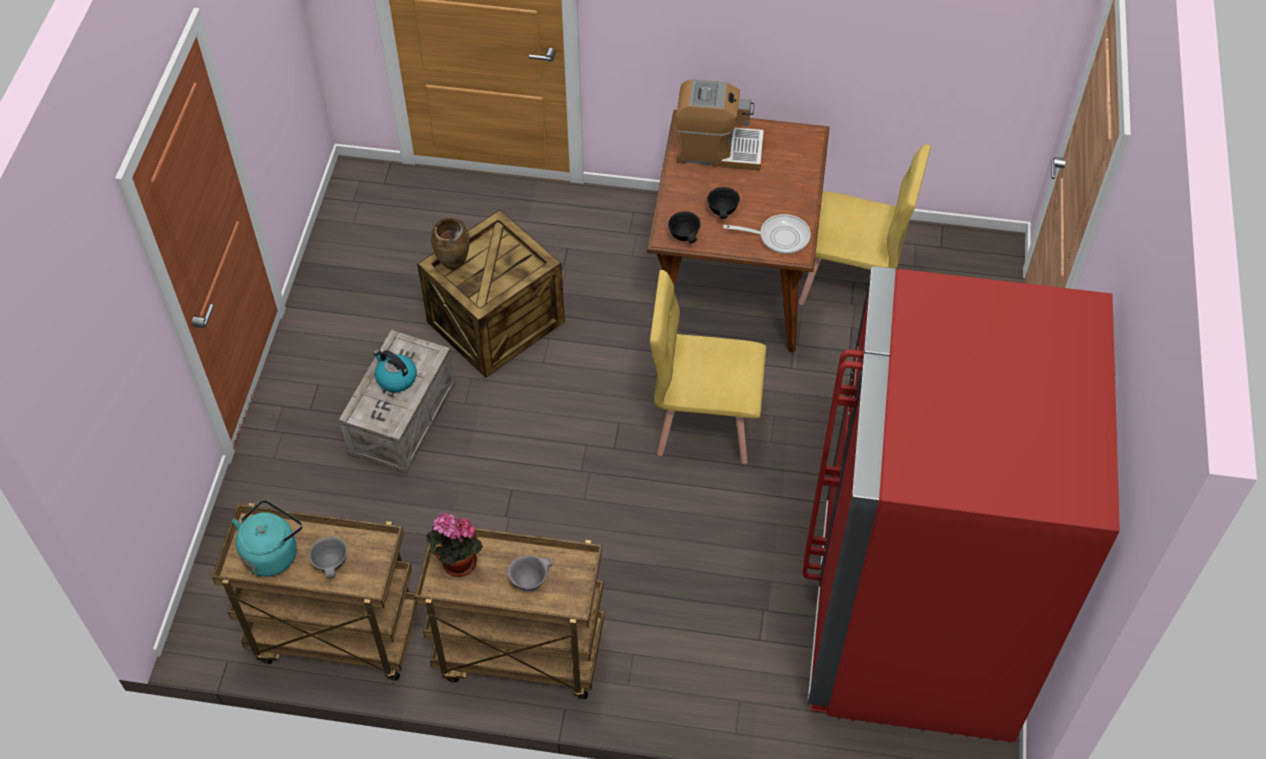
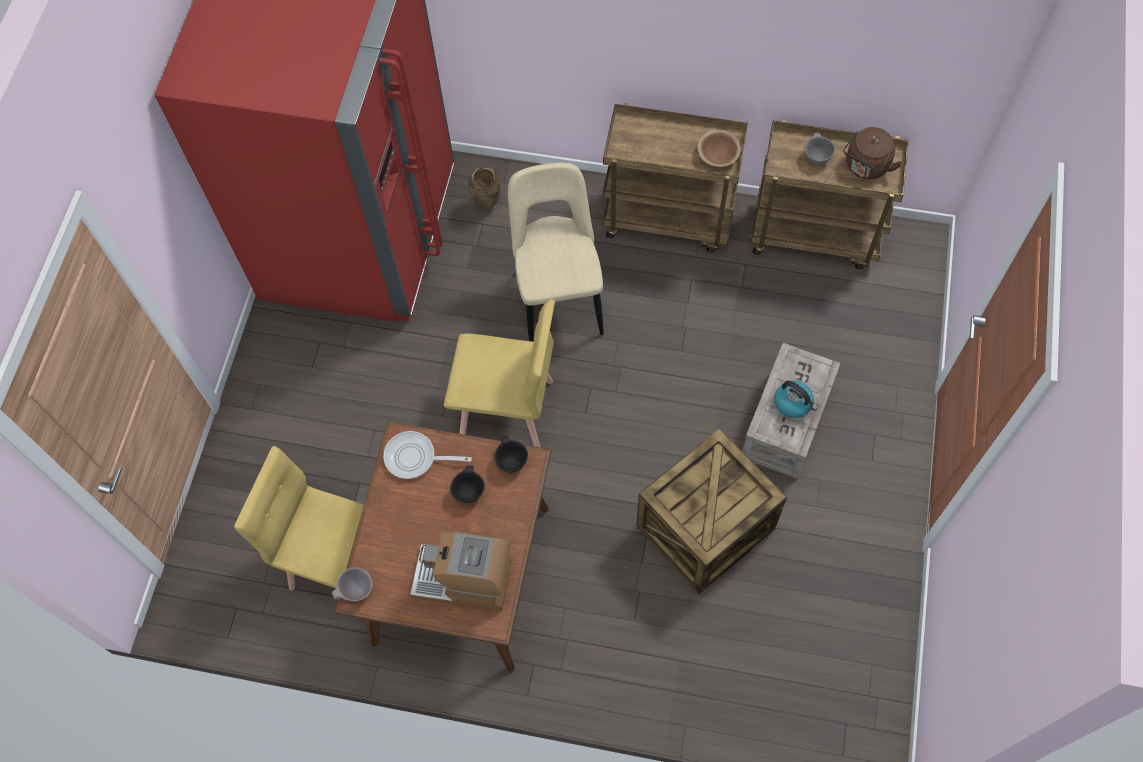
camera: 175 degrees left, 10 degrees up
(272, 552) = (866, 167): turquoise kettle -> brown kettle
(454, 267) = (748, 496): brown vase -> brown vase (487, 204)
(456, 564) = (717, 155): potted plant -> brown bowl
(529, 581) = (660, 142): grey bowl -> grey bowl (357, 591)
(656, 548) = (558, 296): none -> beige chair

